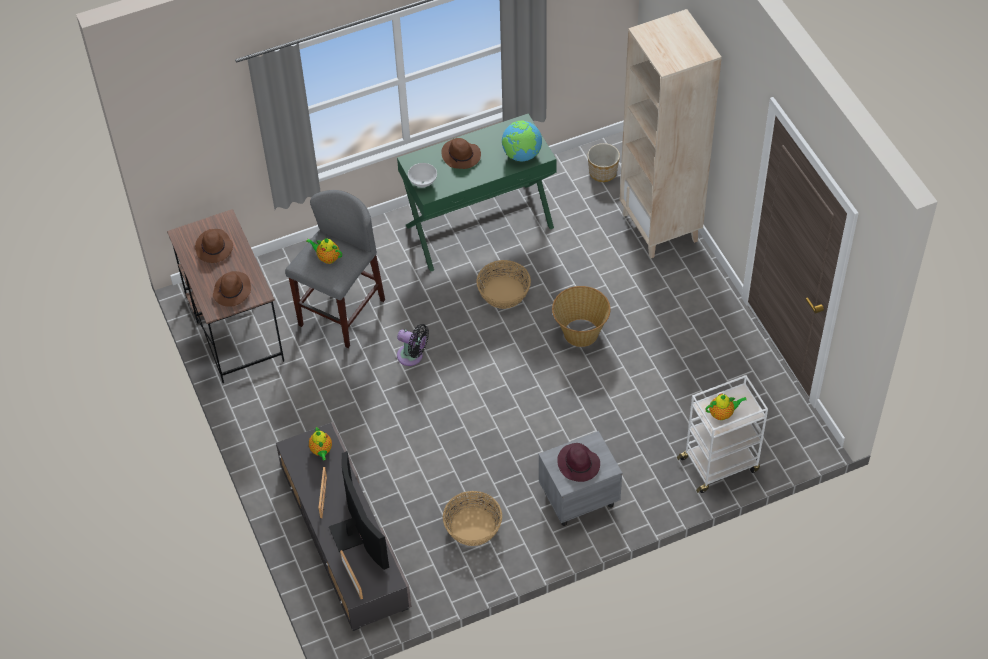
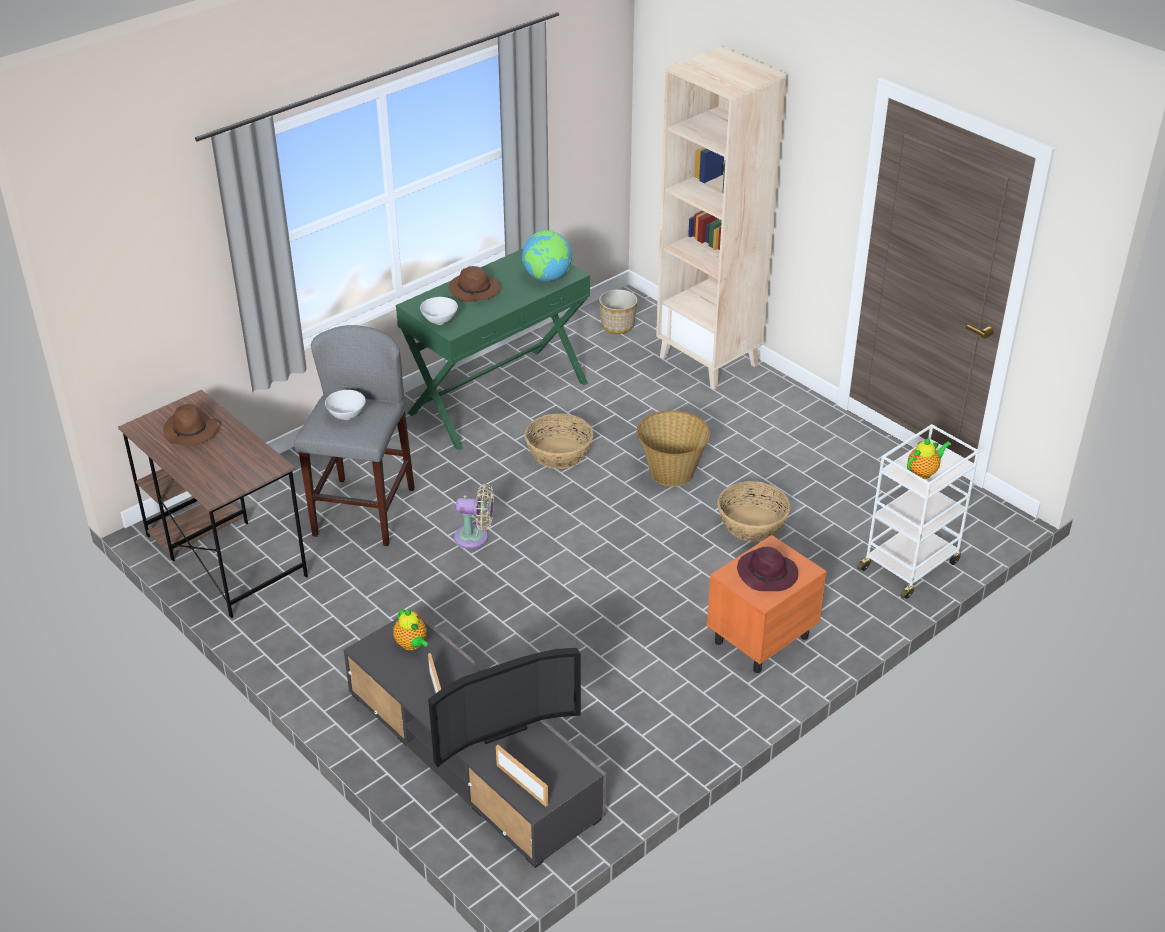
camera: 20 degrees left, 15 degrees down
(232, 291) = (233, 470): brown hat -> none
(327, 258) = (347, 416): teapot -> white bowl
(354, 532) = (500, 727): television -> television turned 105 degrees clockwise
(412, 356) = (475, 537): black fan -> beige fan
(473, 526) = (641, 701): basket -> basket (752, 523)
(578, 499) = (760, 640): grey nightstand -> orange nightstand

